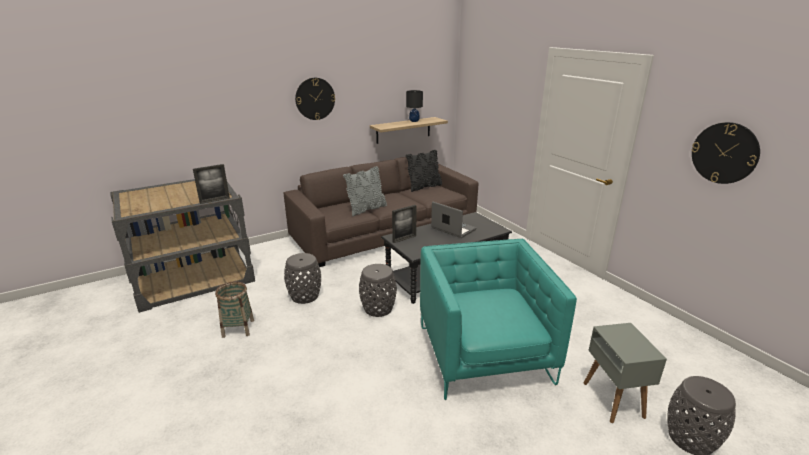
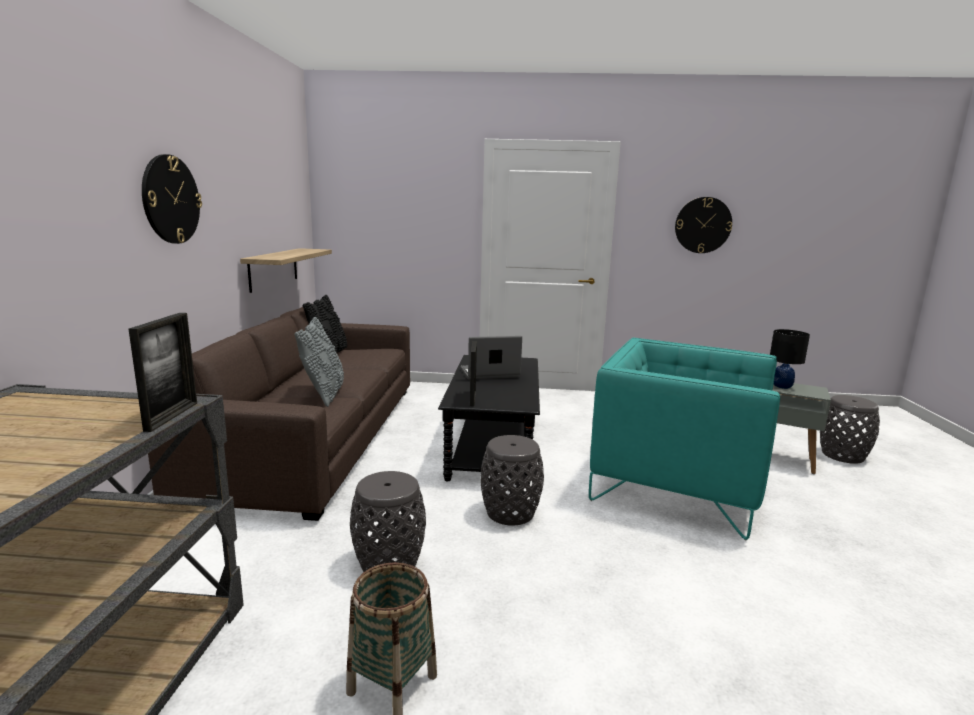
camera: 55 degrees left, 10 degrees down
(413, 121) = (291, 252): black table lamp -> black table lamp (781, 387)

